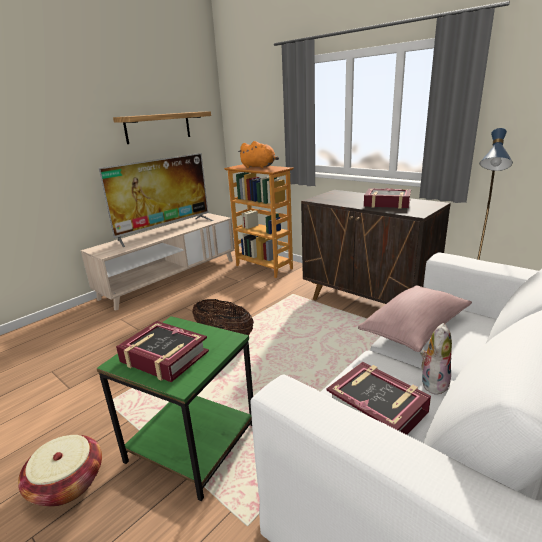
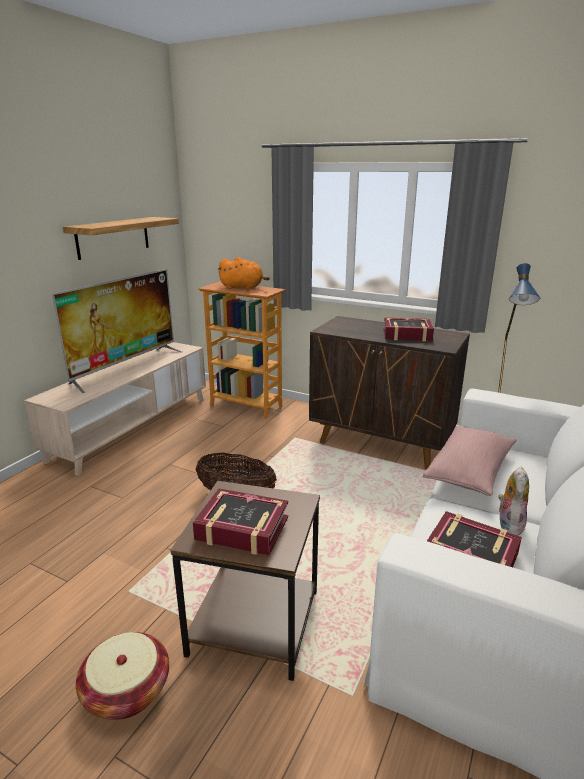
camera: 15 degrees left, 0 degrees up
(191, 442) = (253, 621): green side table -> brown side table

